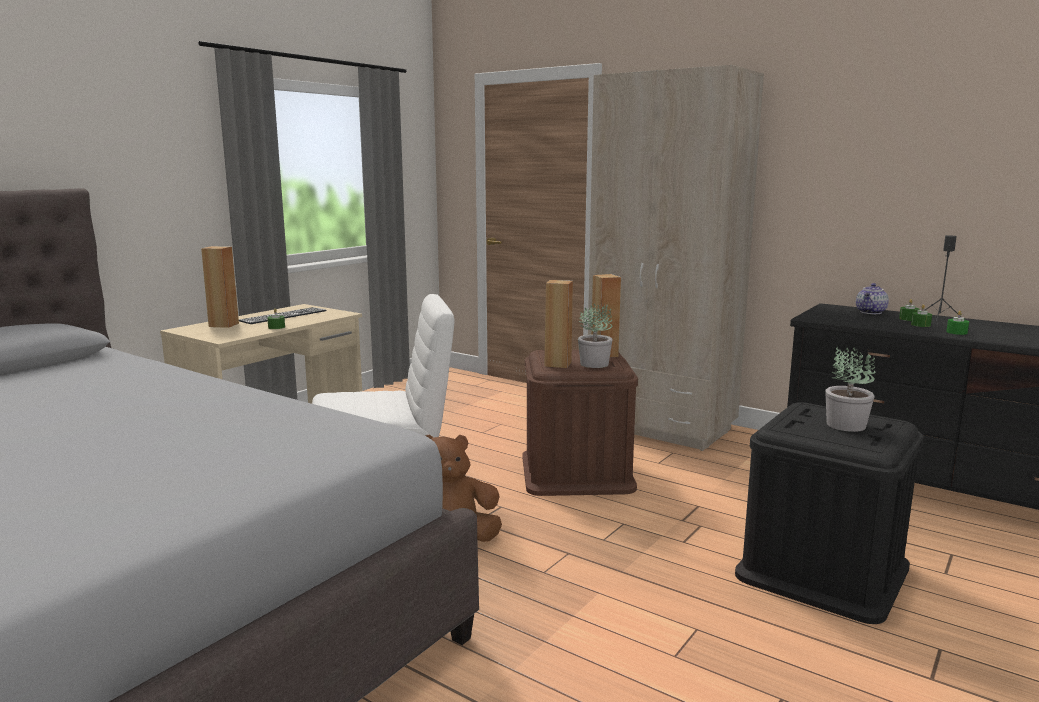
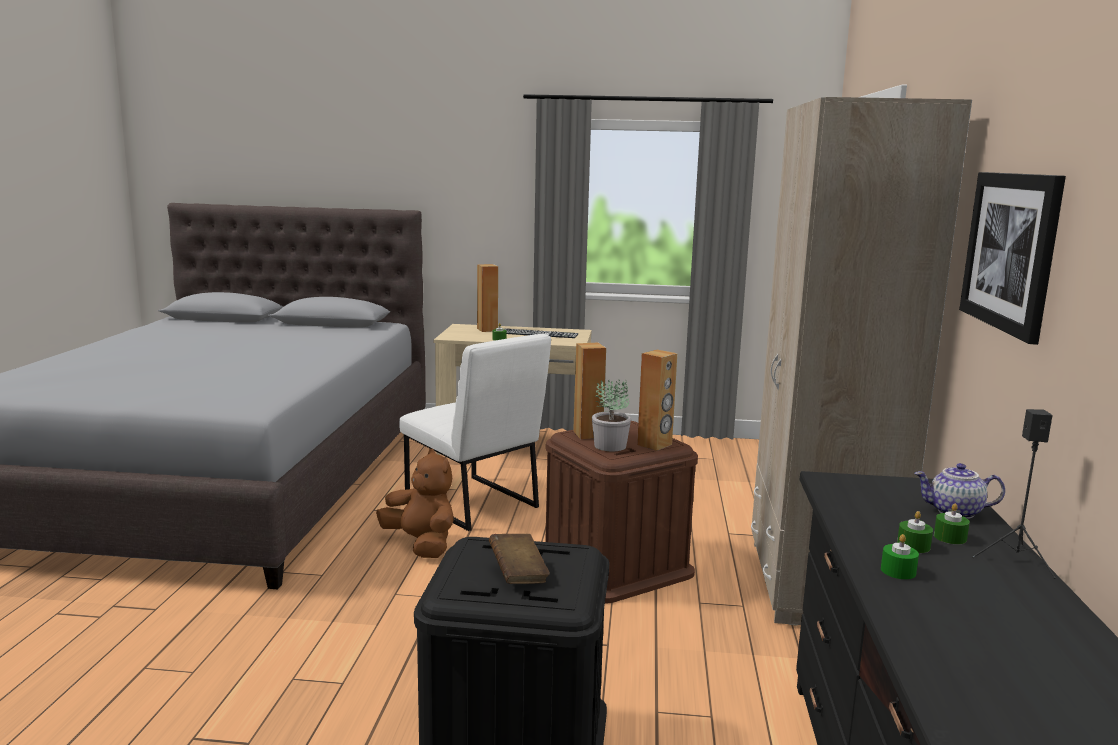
camera: 60 degrees right, 0 degrees up
(834, 163) = (1011, 251): none -> picture
(845, 425) = (518, 574): potted plant -> brown book

